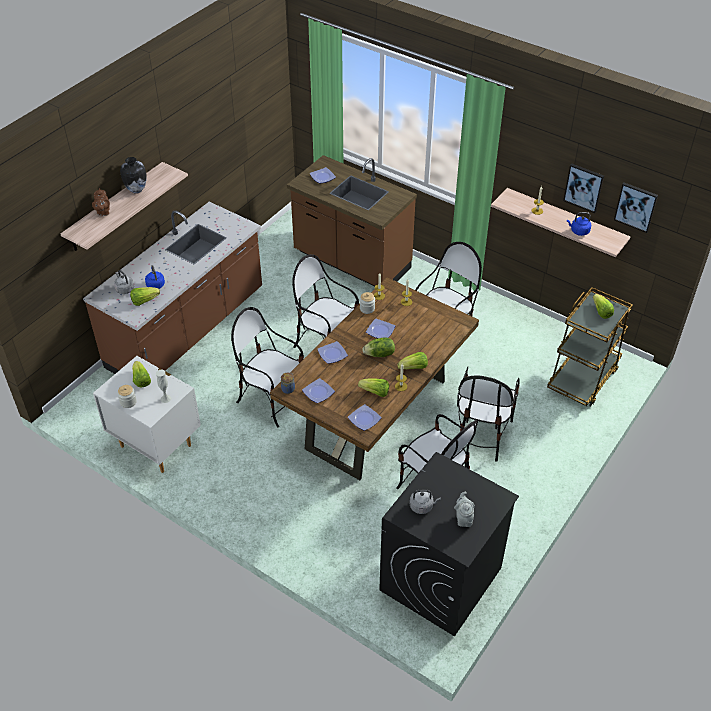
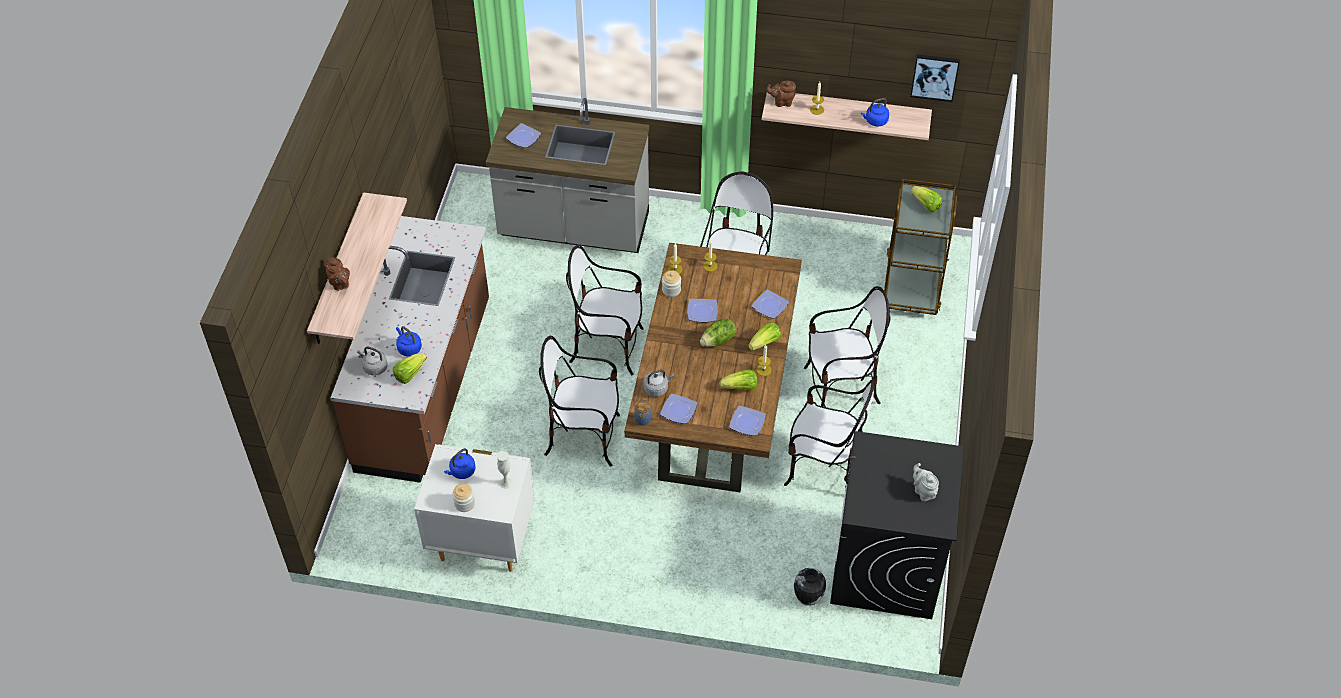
camera: 25 degrees left, 5 degrees up
(136, 190) = (359, 241): vase -> vase (807, 598)
(141, 380) = (461, 471): lettuce -> blue kettle
(332, 354) = (666, 360): plate -> plate (770, 307)
(351, 262) = (574, 228): brown counter -> grey counter
(422, 506) = (876, 495): grey kettle -> grey kettle (657, 388)
(481, 434) = (840, 388): chair -> chair turned 90 degrees counterclockwise
(512, 198) = (781, 102): none -> brown teapot
(584, 187) = (867, 69): picture -> none

